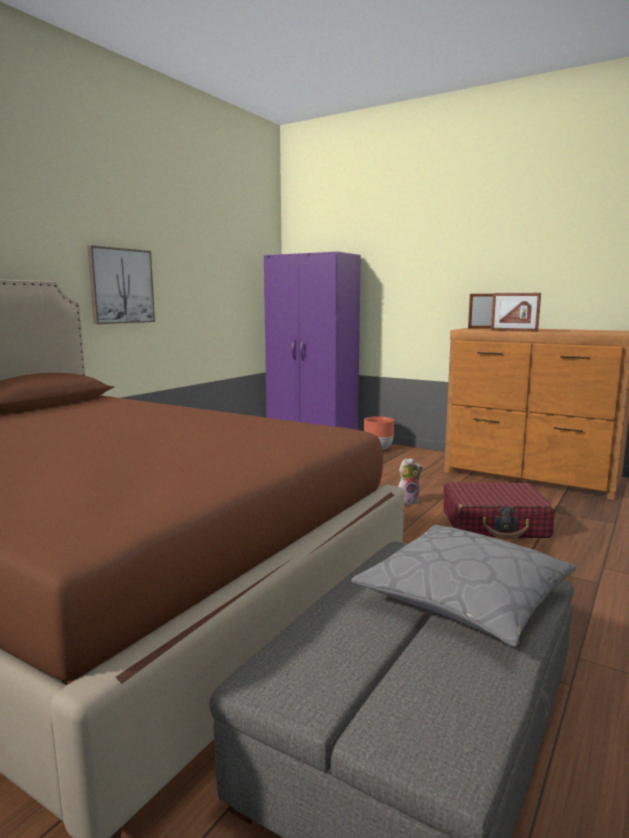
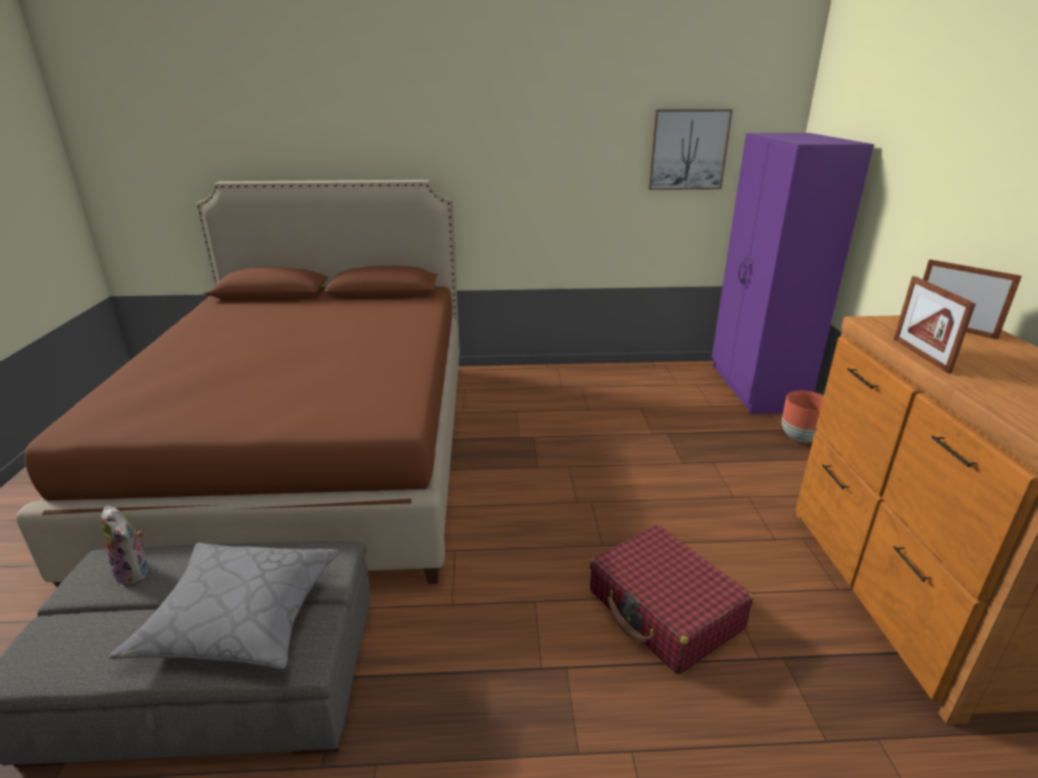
camera: 55 degrees right, 15 degrees up
(121, 286) = (517, 180): picture -> picture (688, 150)
(407, 501) = (652, 521): plush toy -> plush toy (135, 572)

